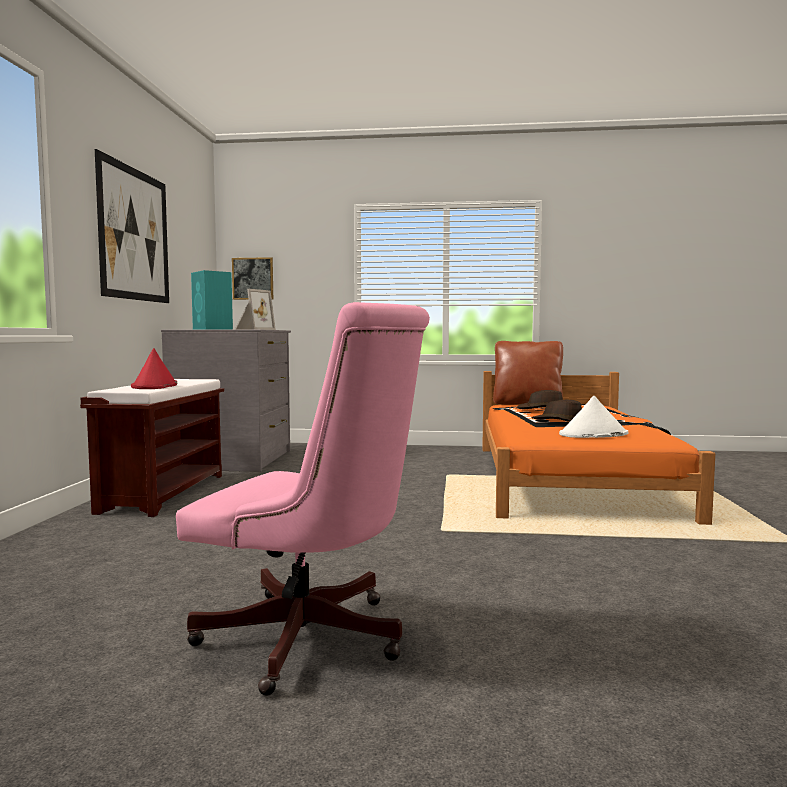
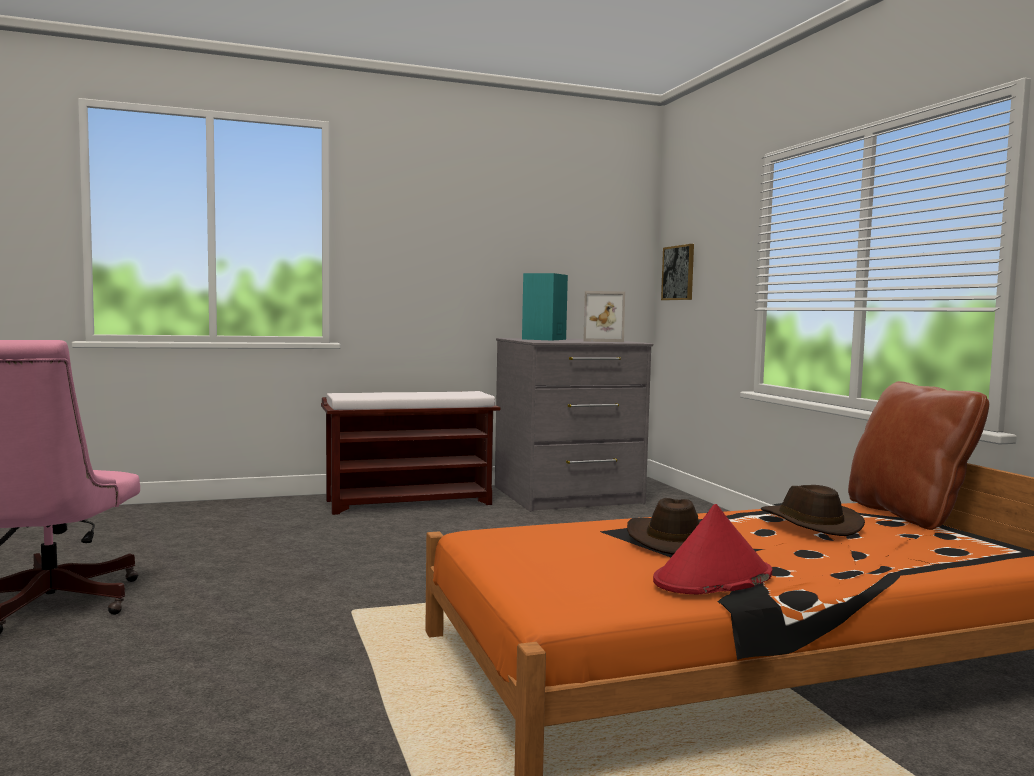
camera: 65 degrees right, 0 degrees up
(135, 234) = (465, 242): picture -> none
(155, 386) = (383, 395): red hat -> red hat (713, 578)
(593, 434) = (558, 561): white hat -> none

